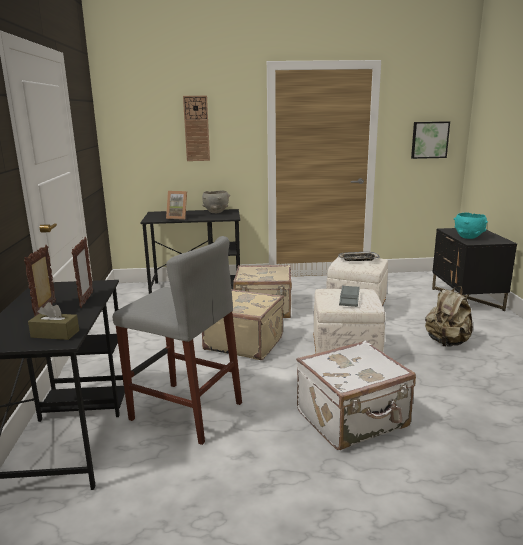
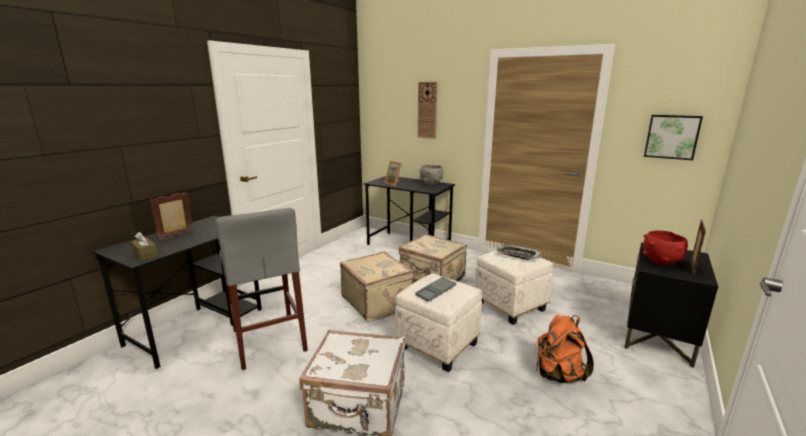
camera: 35 degrees right, 0 degrees up
(86, 300) = (207, 235): picture frame -> picture frame (692, 268)
(447, 342) = (558, 375): beige backpack -> orange backpack
(468, 237) = (661, 262): turquoise bowl -> red bowl

